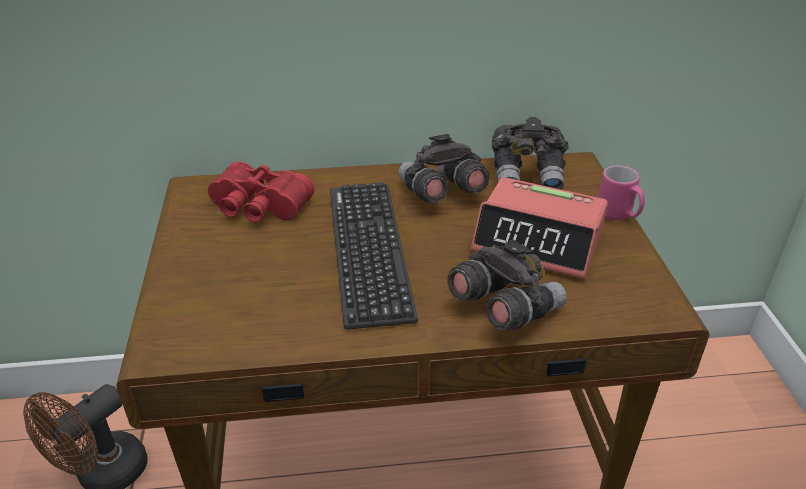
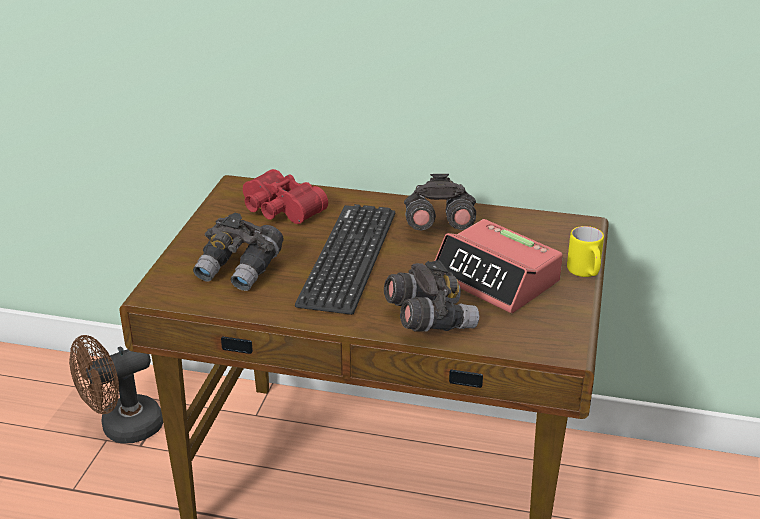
camera: 20 degrees right, 5 degrees down
(528, 175) = (527, 226): grey binoculars -> grey binoculars (240, 270)
(618, 215) = (585, 273): pink mug -> yellow mug

